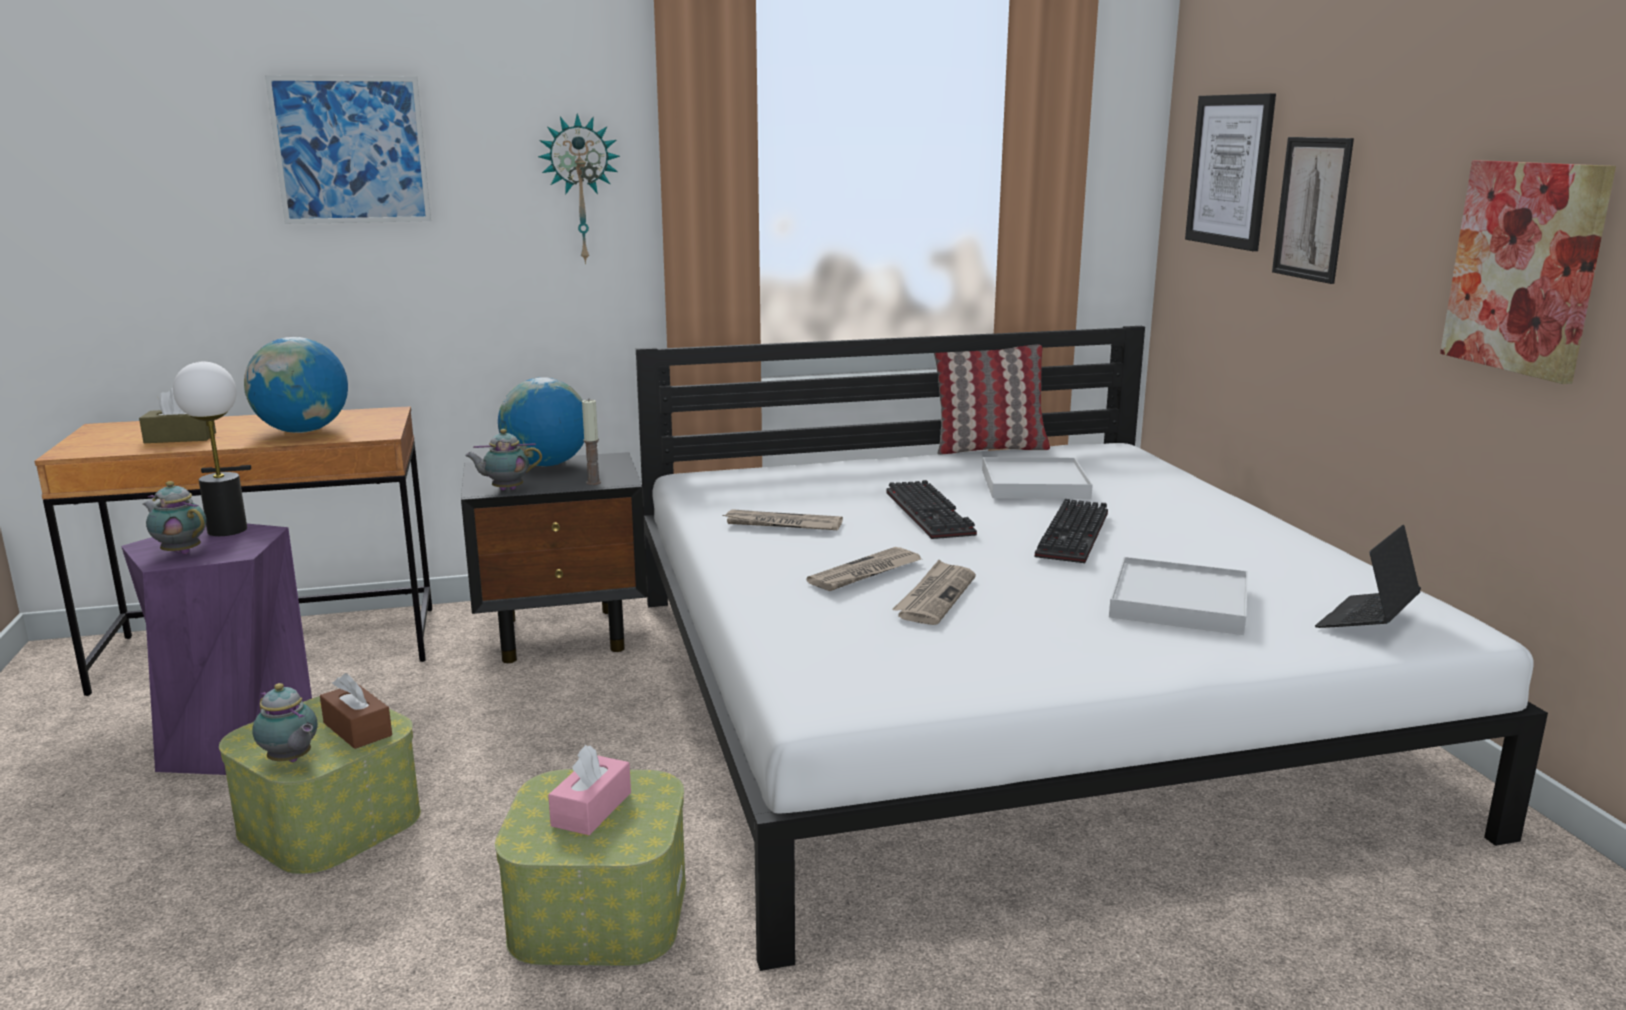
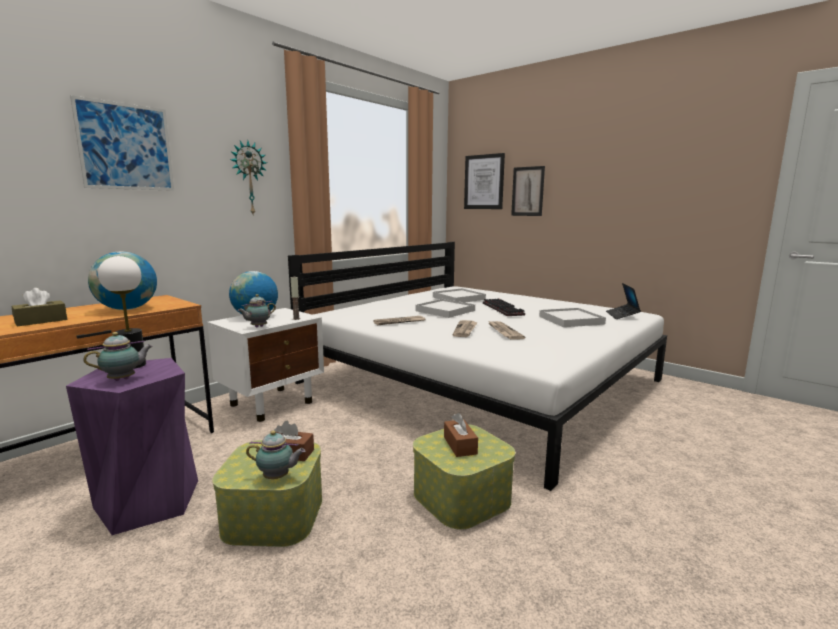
camera: 35 degrees left, 5 degrees down
(180, 552) = (124, 379): teapot -> teapot turned 150 degrees clockwise
(564, 634) = (272, 403): black nightstand -> white nightstand
(591, 809) = (460, 445): pink tissue box -> brown tissue box
(932, 514) = (445, 311): keyboard -> white tray
(989, 448) = (416, 292): pillow -> none
(1525, 267) = (625, 200): picture -> none

